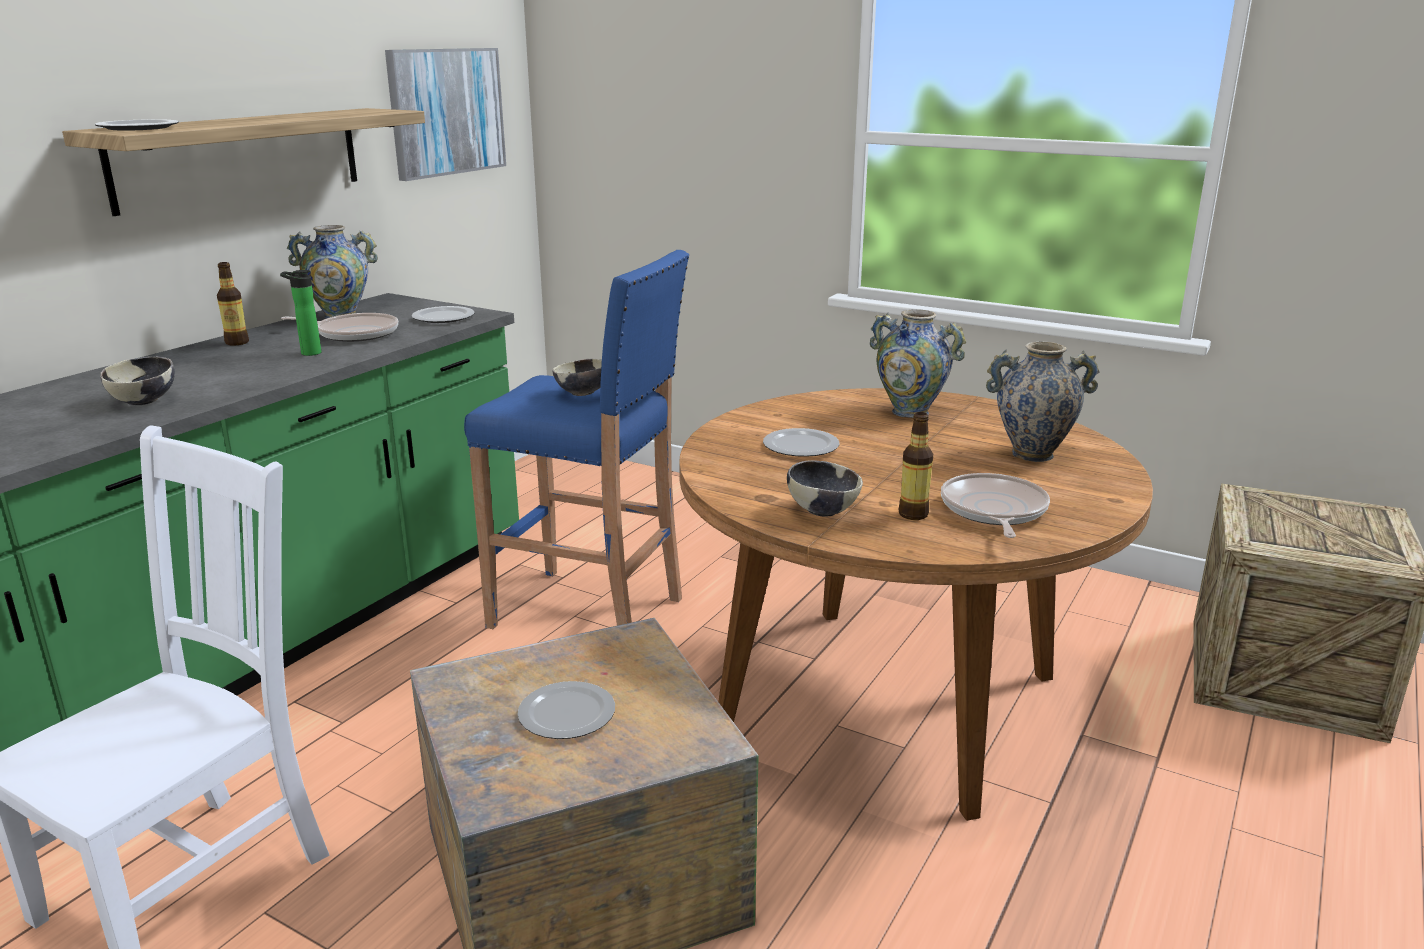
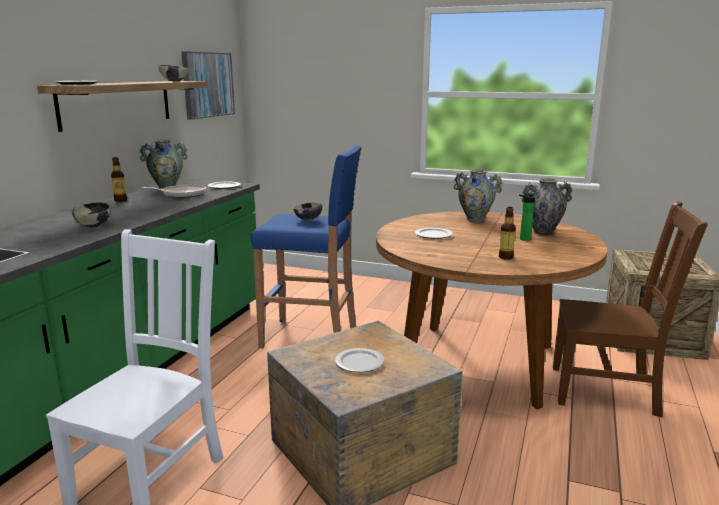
camera: 10 degrees left, 5 degrees down
(308, 353) = (165, 203): bottle -> bottle (523, 239)
(822, 510) = (463, 258): bowl -> bowl (174, 81)
(993, 511) = (541, 254): frying pan -> none
(1135, 795) = (608, 391): none -> brown chair

